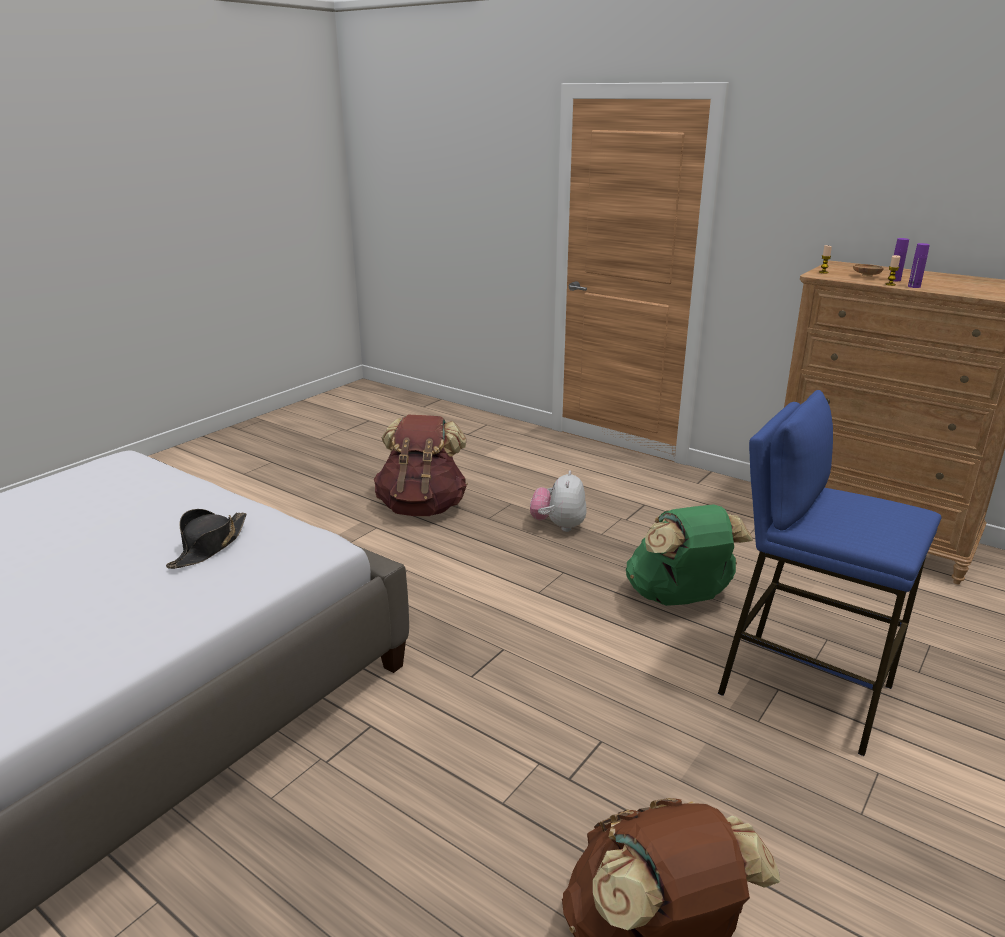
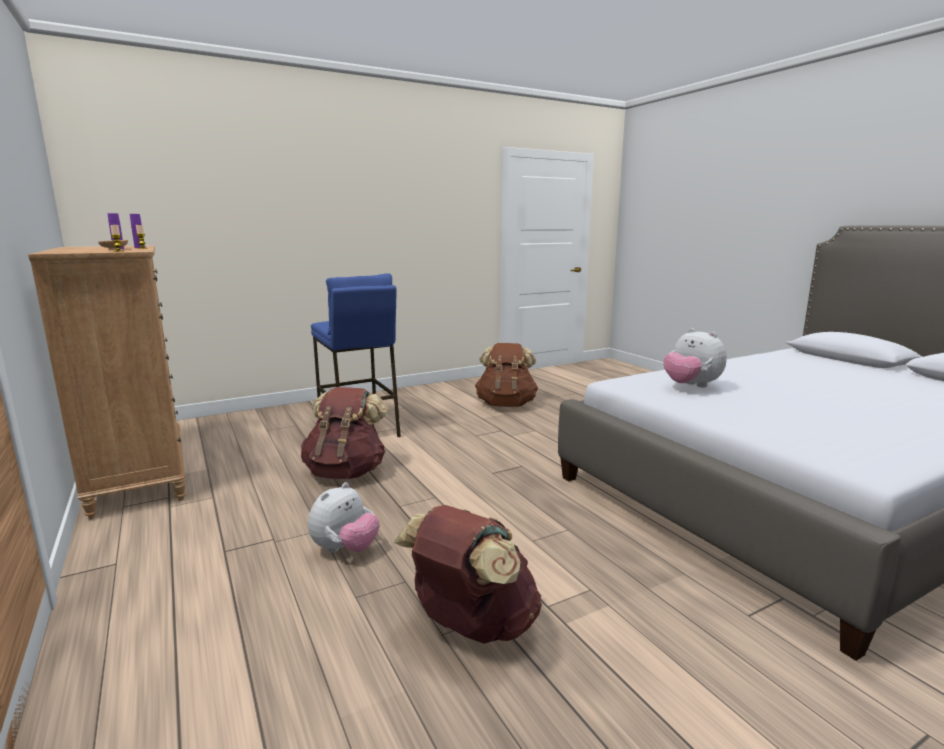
camera: 155 degrees left, 10 degrees down
(209, 546) = (691, 386): black hat -> plush toy
(680, 598) = (346, 472): green backpack -> brown backpack

